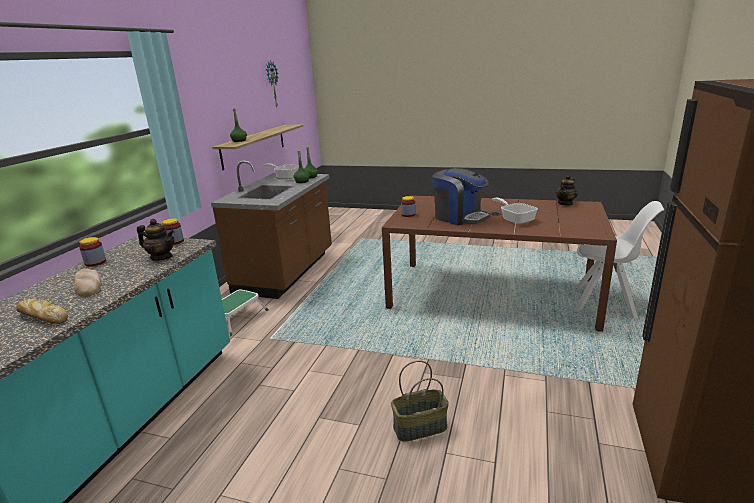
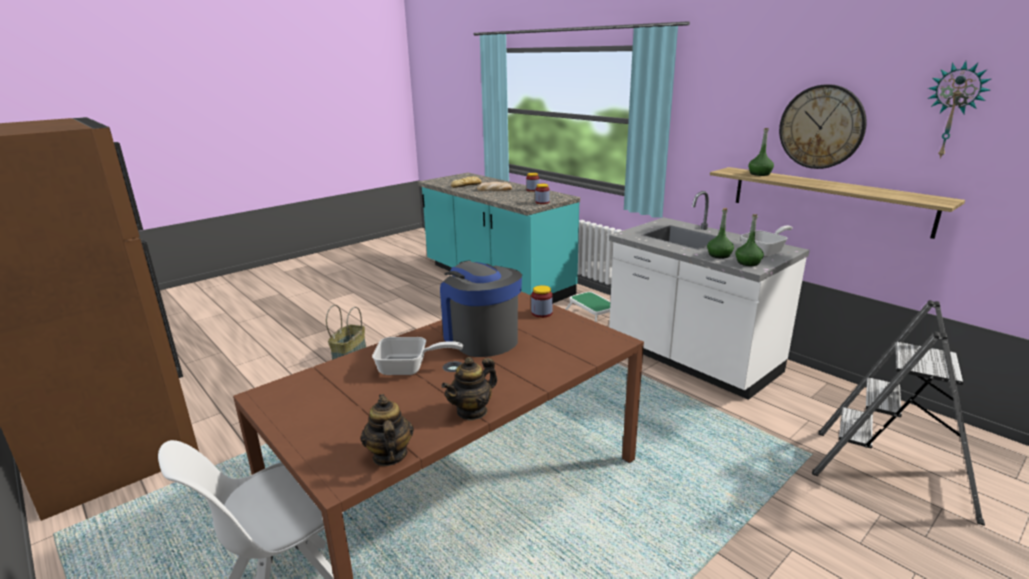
camera: 120 degrees right, 0 degrees up
(161, 257) = (513, 199): teapot -> teapot (472, 411)
(241, 103) = (821, 127): none -> wall clock
(286, 272) = (691, 359): brown counter -> white counter
(359, 227) = (894, 473): none -> grey step ladder
(460, 217) = (480, 337): coffee machine -> coffee machine turned 75 degrees clockwise

